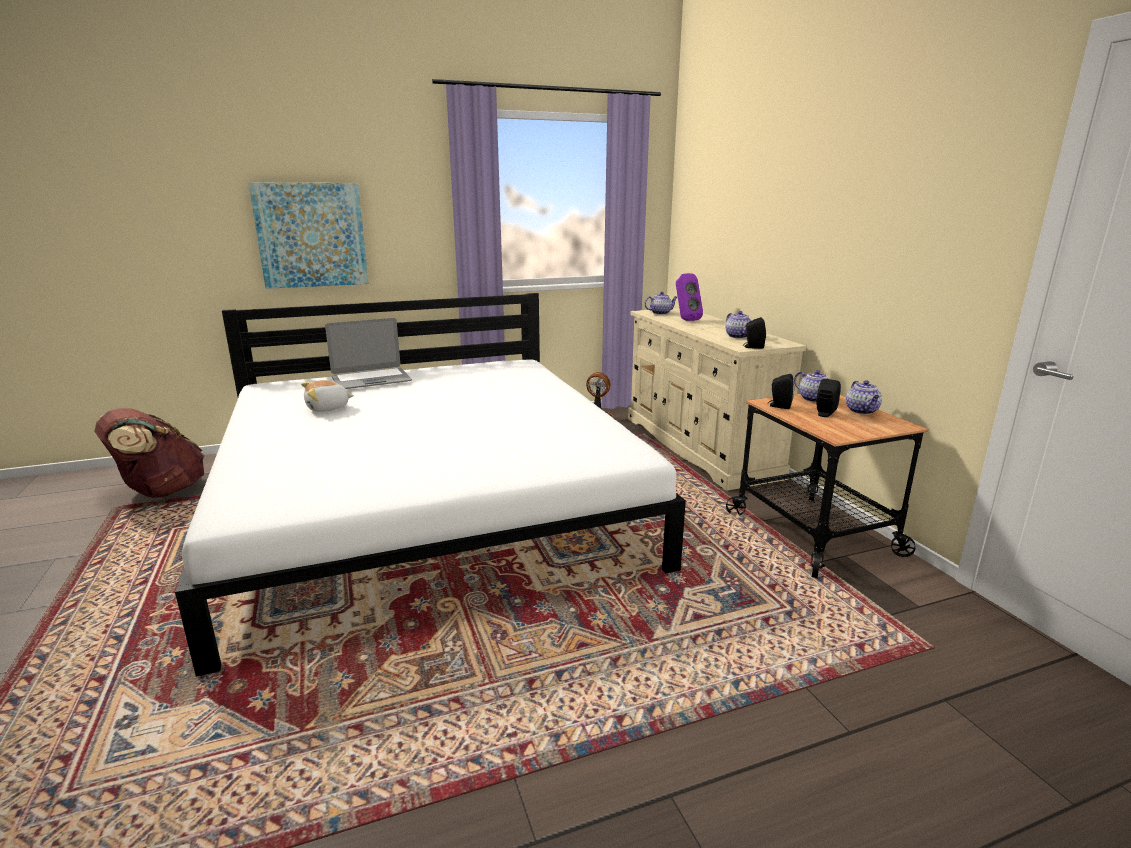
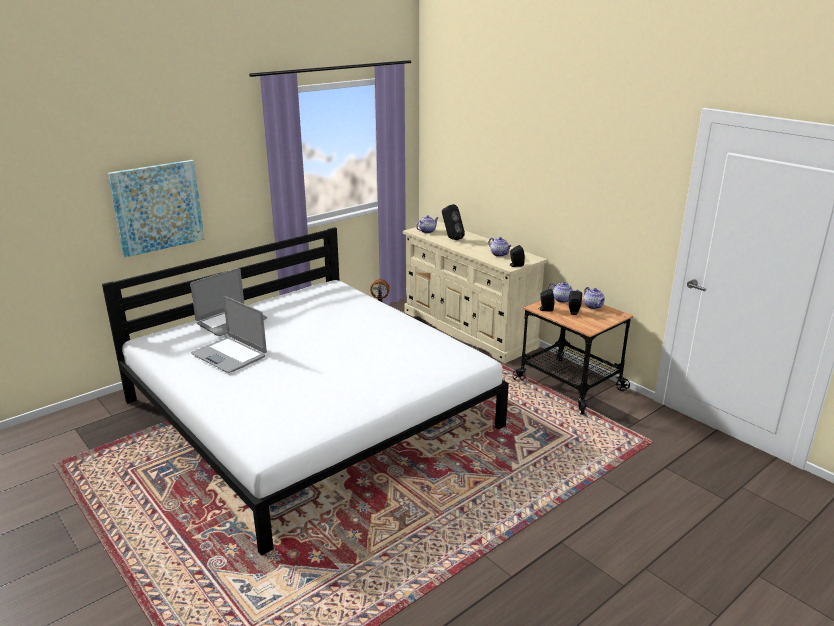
camera: 20 degrees left, 5 degrees up
(160, 491) = (78, 443): brown backpack -> none
(328, 408) = (229, 355): plush toy -> laptop
(685, 320) = (451, 238): purple speaker -> black speaker

